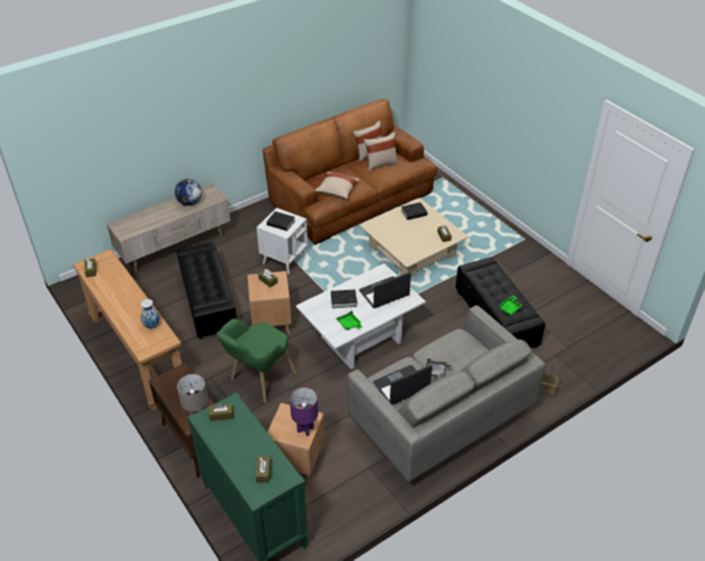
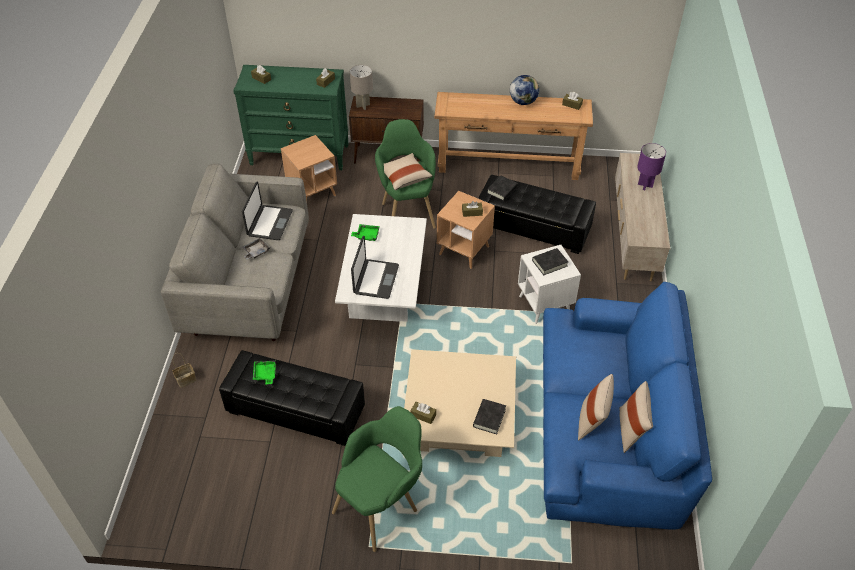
camera: 130 degrees right, 5 degrees up
(152, 325) = (469, 109): vase -> none
(189, 202) = (645, 216): globe -> globe (523, 102)
(305, 430) = (297, 154): purple table lamp -> purple table lamp (645, 185)
(337, 191) = (572, 345): beige pillow -> beige pillow (404, 177)
(343, 300) = (398, 249): black book -> black book (502, 190)
(351, 197) = (608, 427): brown sofa -> blue sofa
(499, 248) = (382, 504): none -> green armchair

